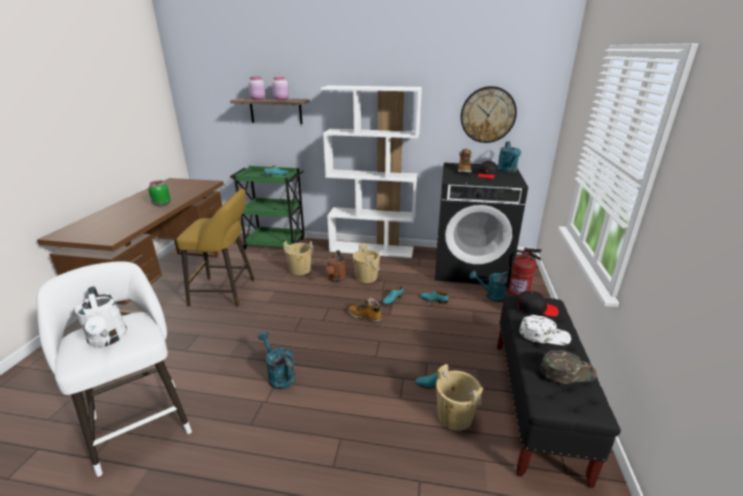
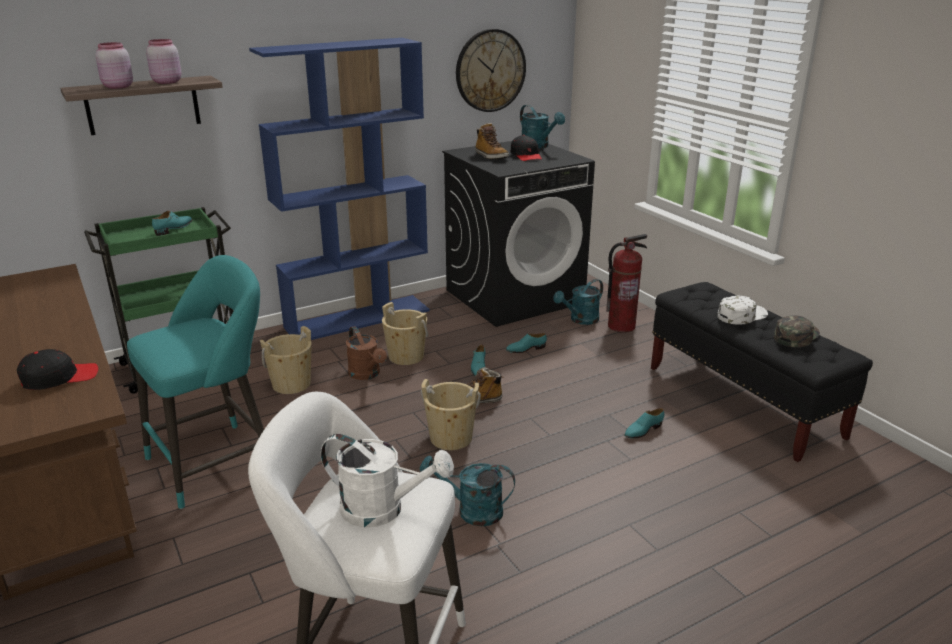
camera: 40 degrees left, 0 degrees up
(161, 204) = (48, 332): green jar -> none
(227, 292) = (218, 461): yellow stool -> turquoise stool
(372, 249) = (358, 318): white bookcase -> blue bookcase
(454, 416) = (697, 446): beige bucket -> beige bucket (451, 438)
(536, 308) = (703, 296): black cap -> black cap (59, 378)

